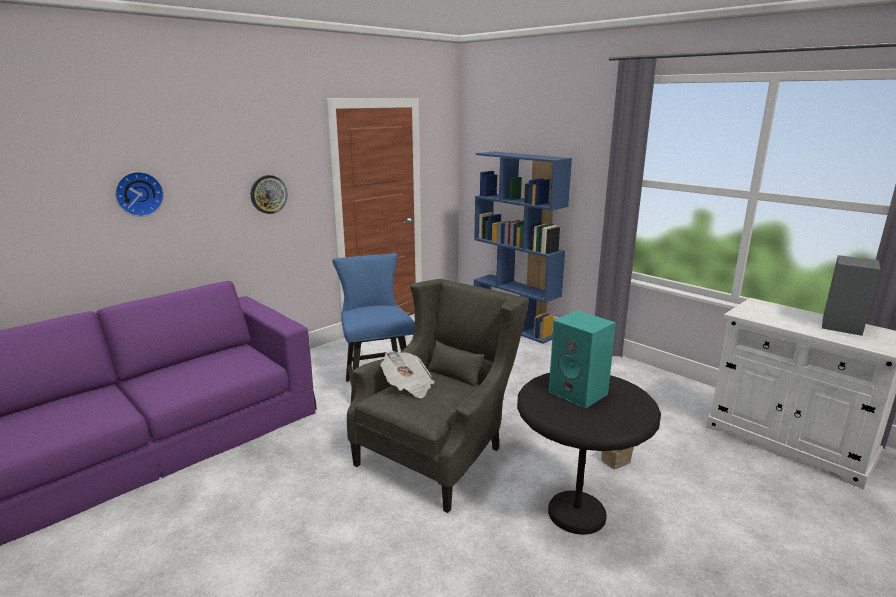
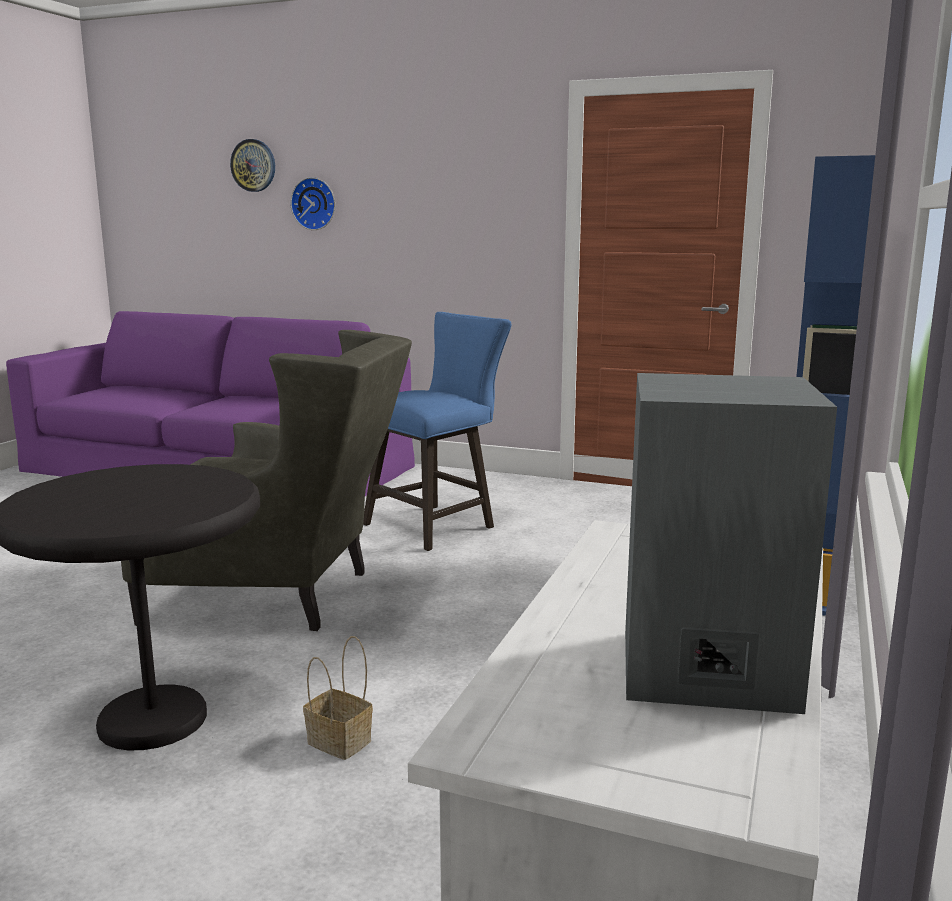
camera: 65 degrees right, 5 degrees down
(268, 194) = (462, 223): wall clock -> wall clock (253, 165)
(408, 386) = (246, 461): newspaper -> none
(580, 393) = (155, 490): turquoise speaker -> none

